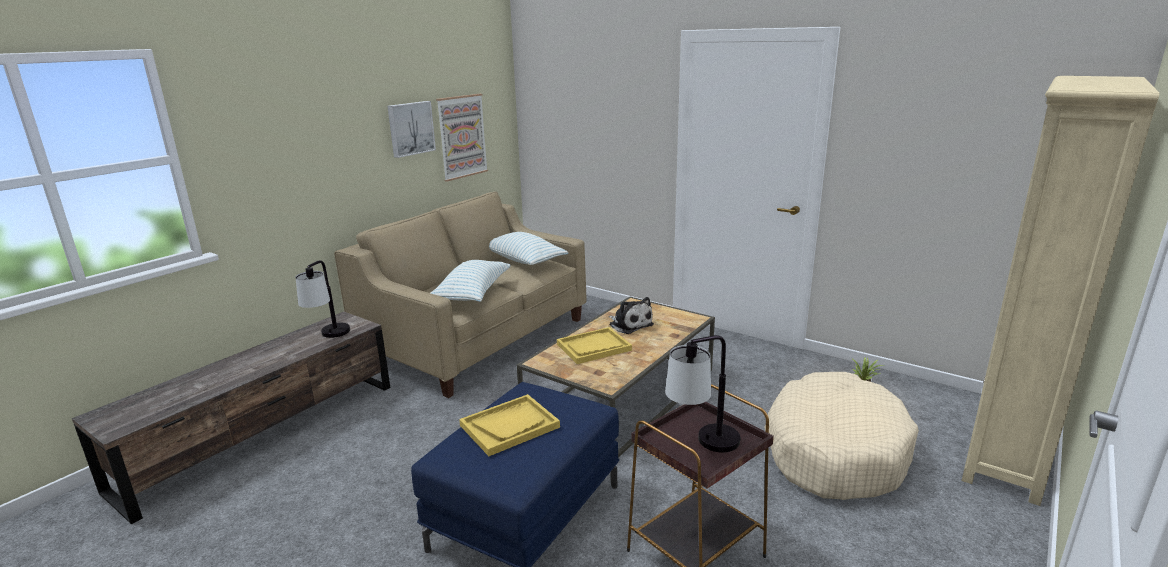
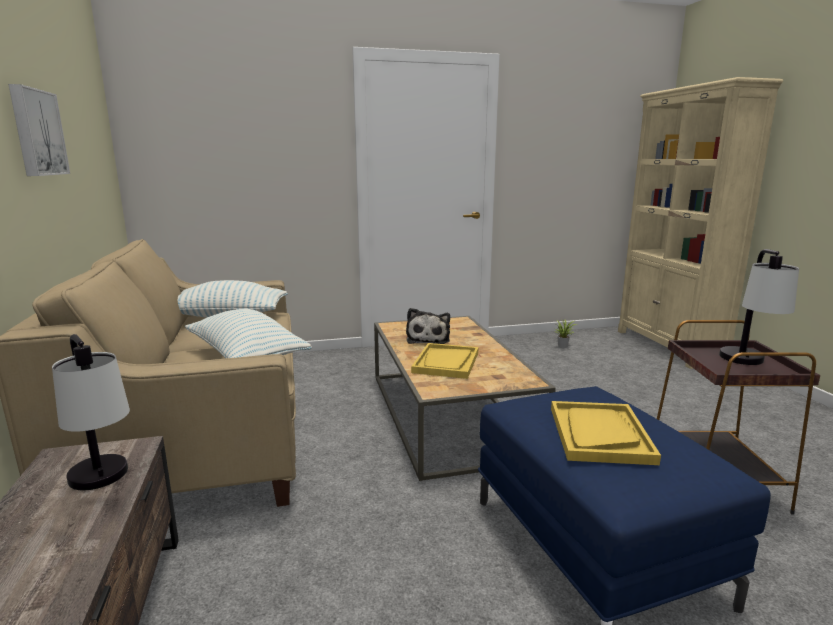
camera: 50 degrees left, 5 degrees down
(462, 136) = (81, 162): picture -> none
(629, 324) = (428, 339): plush toy -> plush toy turned 90 degrees clockwise
(834, 451) = (624, 383): beige dog bed -> none

